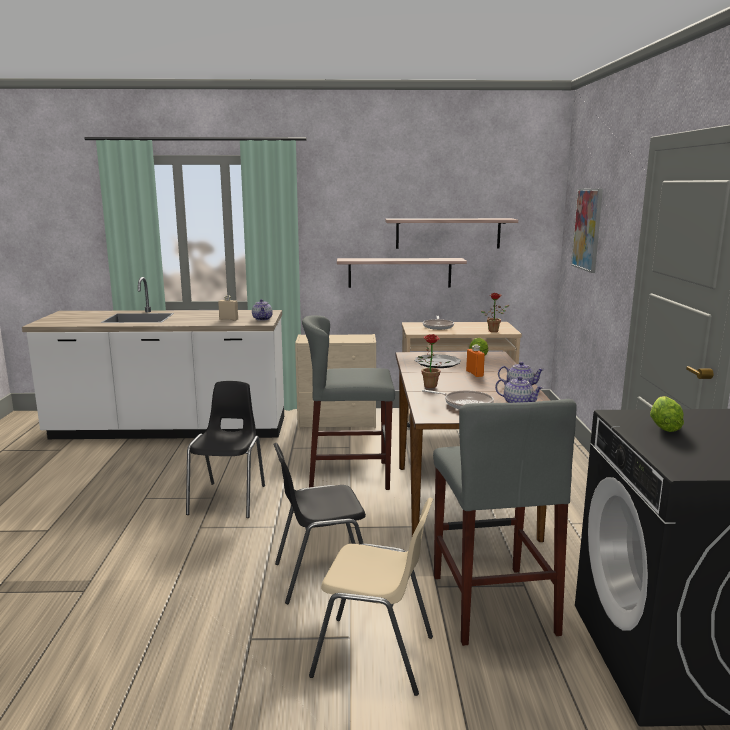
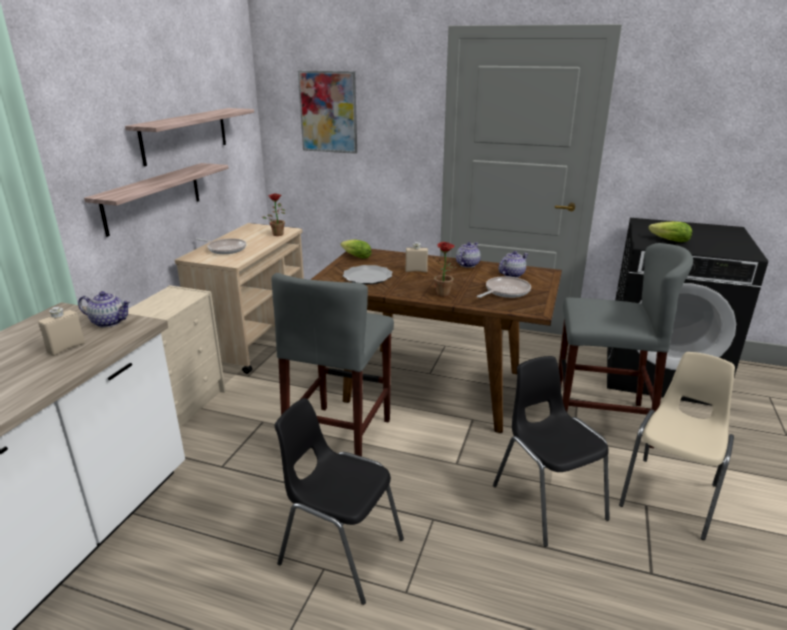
camera: 70 degrees left, 10 degrees up
(322, 576) = (547, 501): black chair -> black chair turned 150 degrees clockwise
(474, 373) = (416, 271): orange bottle -> beige bottle

